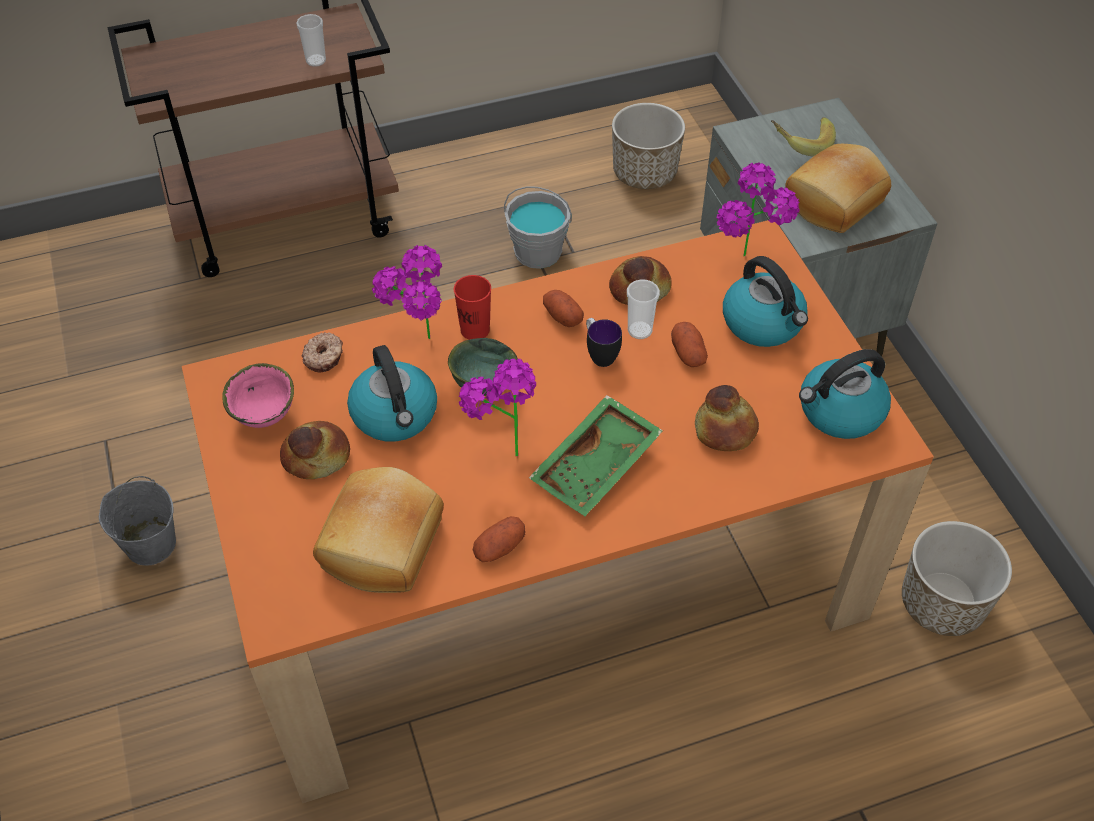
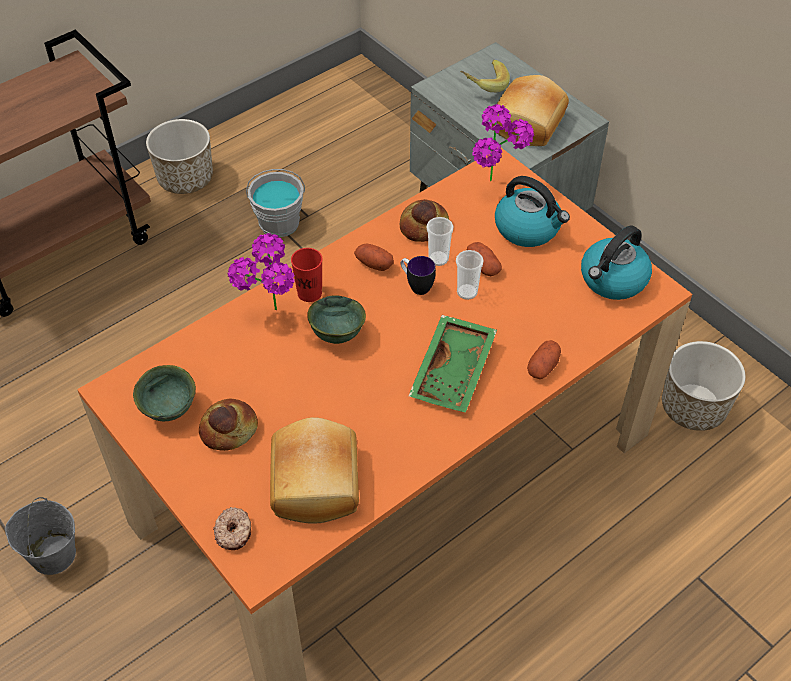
camera: 20 degrees left, 0 degrees up
(266, 415) = (170, 409): pink bowl -> green bowl
(316, 61) = (65, 106): cup -> cup (467, 292)
(324, 357) = (196, 348): donut -> donut (234, 532)
(395, 415) = (277, 378): kettle -> none
(499, 548) = (408, 457): potato -> potato (543, 367)
(503, 448) = (375, 379): potted plant -> none
(645, 172) = (338, 138): planter -> planter (186, 178)
(724, 430) = (536, 317): bread -> none

